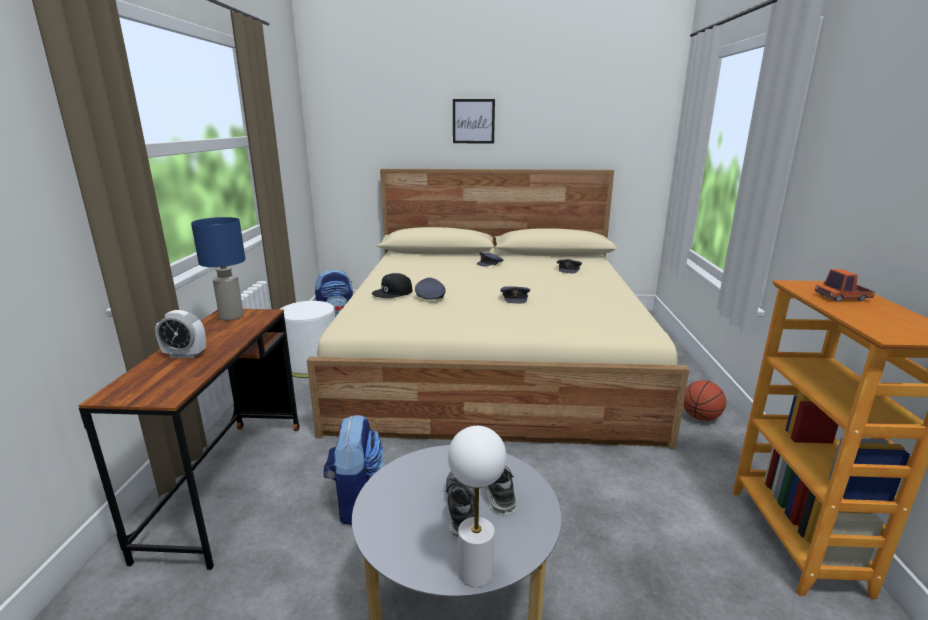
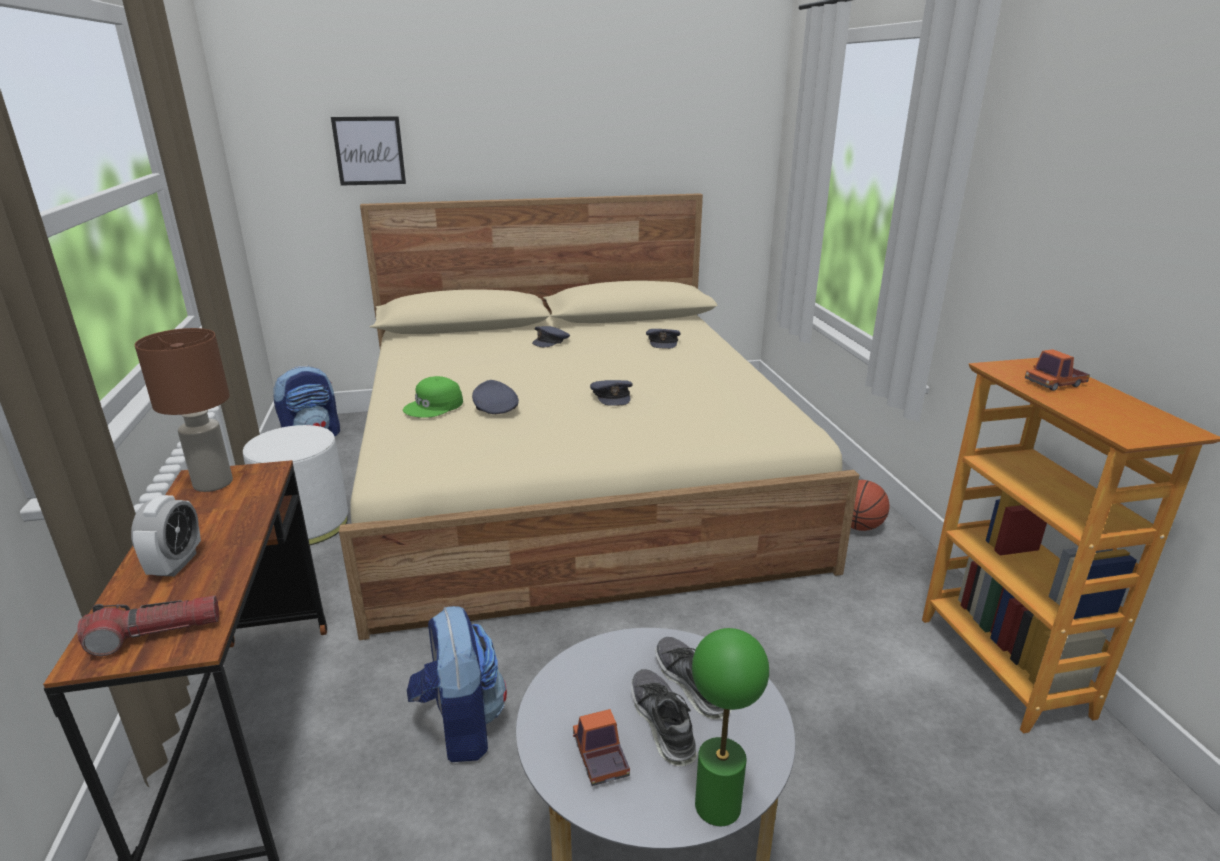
camera: 15 degrees left, 5 degrees up
(151, 389) = (155, 634): none -> flashlight
(185, 355) = (176, 564): alarm clock -> alarm clock turned 75 degrees counterclockwise
(232, 316) = (213, 483): blue table lamp -> brown table lamp
(393, 292) = (434, 406): black cap -> green cap
(406, 523) = (600, 757): none -> toy truck
(473, 121) = (499, 127): picture -> picture (369, 151)
(476, 572) = (718, 805): white table lamp -> green table lamp

